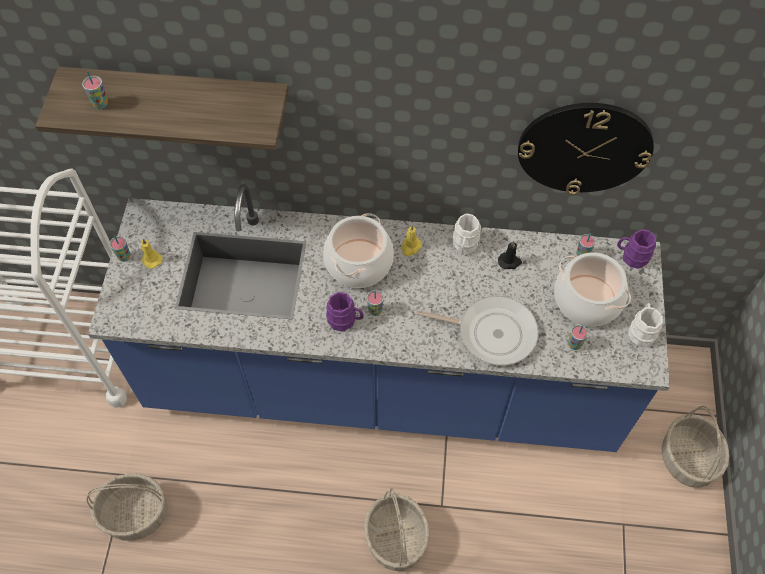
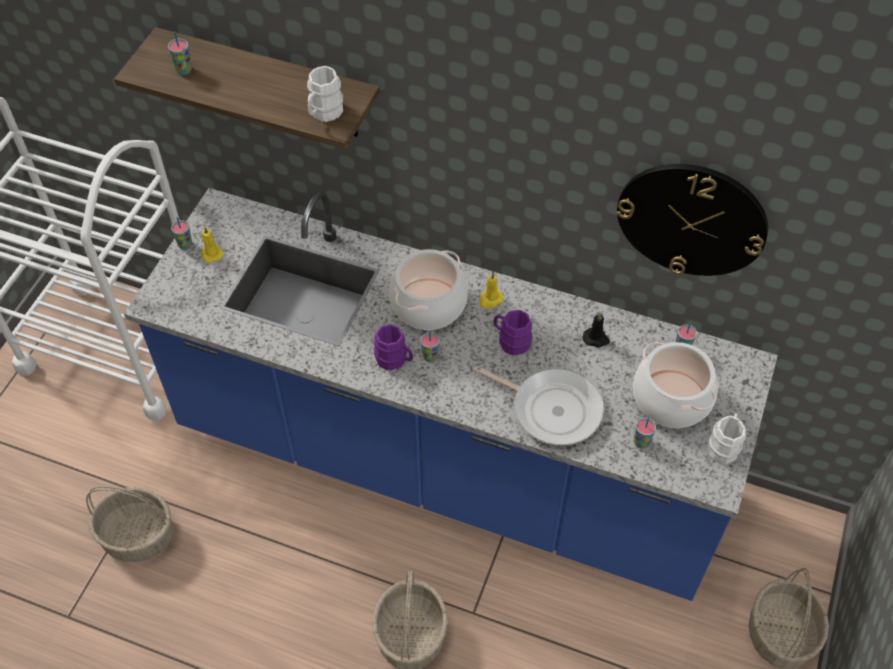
camera: 15 degrees right, 5 degrees down
(464, 245) = (550, 311): white mug -> white mug (323, 113)
(631, 256) = (739, 363): purple mug -> purple mug (511, 341)

